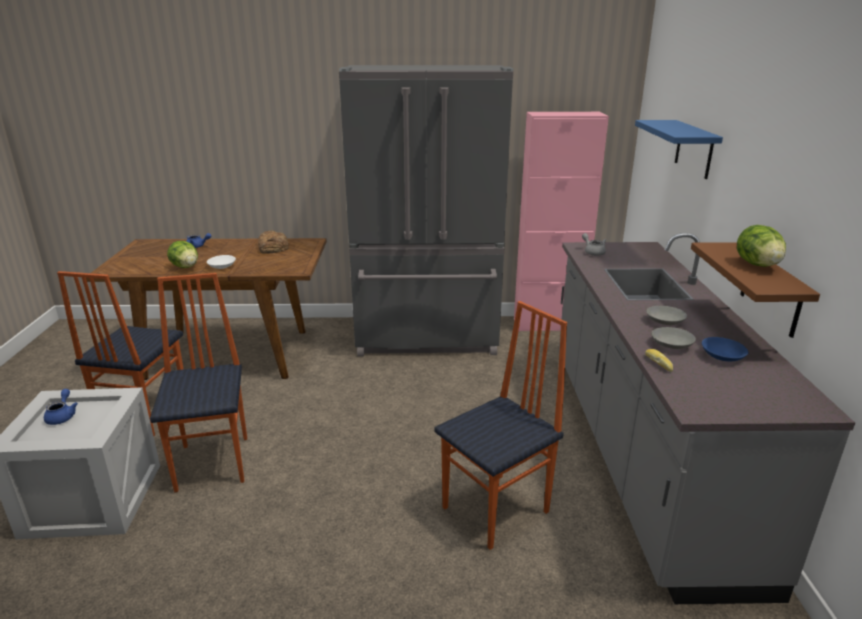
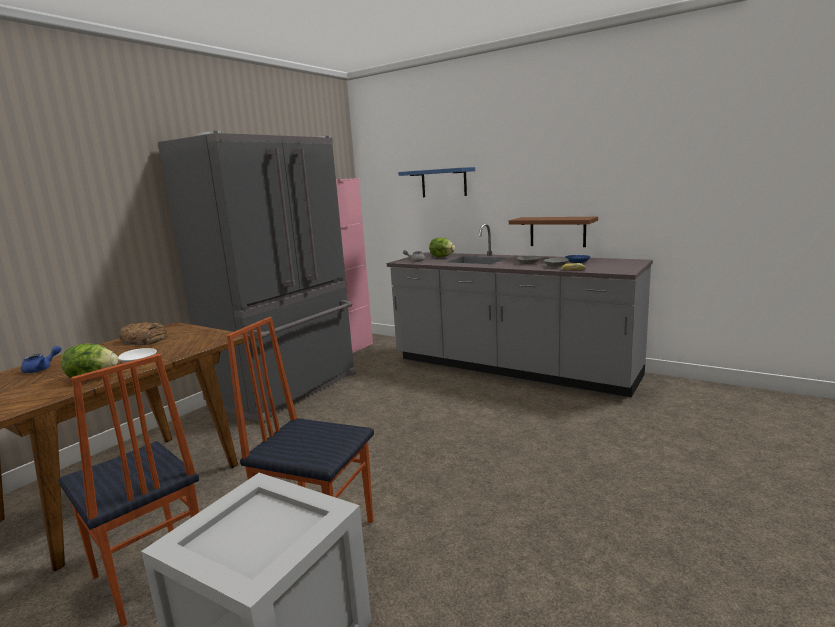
camera: 55 degrees left, 10 degrees down
(62, 416) = (234, 539): blue teapot -> none
(497, 510) = (521, 420): chair -> none
(757, 265) = (554, 217): lettuce -> lettuce (442, 257)

